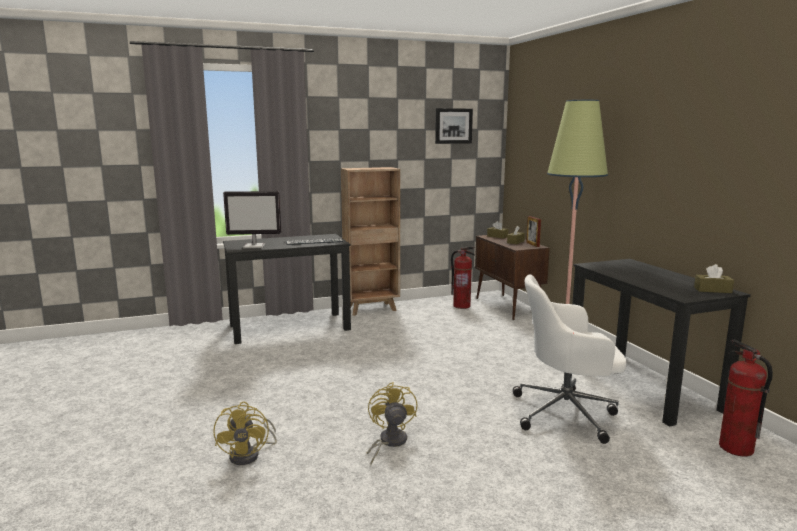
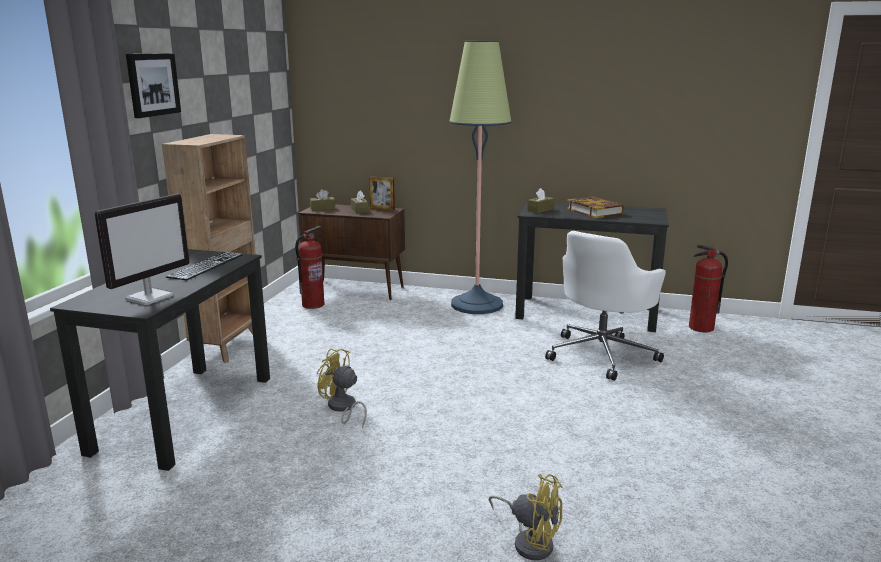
camera: 55 degrees left, 5 degrees up
(389, 442) = (579, 447): yellow fan -> yellow fan (342, 408)
(453, 126) = (251, 68): picture -> picture (152, 84)
(655, 277) = (595, 211): none -> book
(712, 290) = (646, 211): brown tissue box -> brown tissue box (540, 210)

